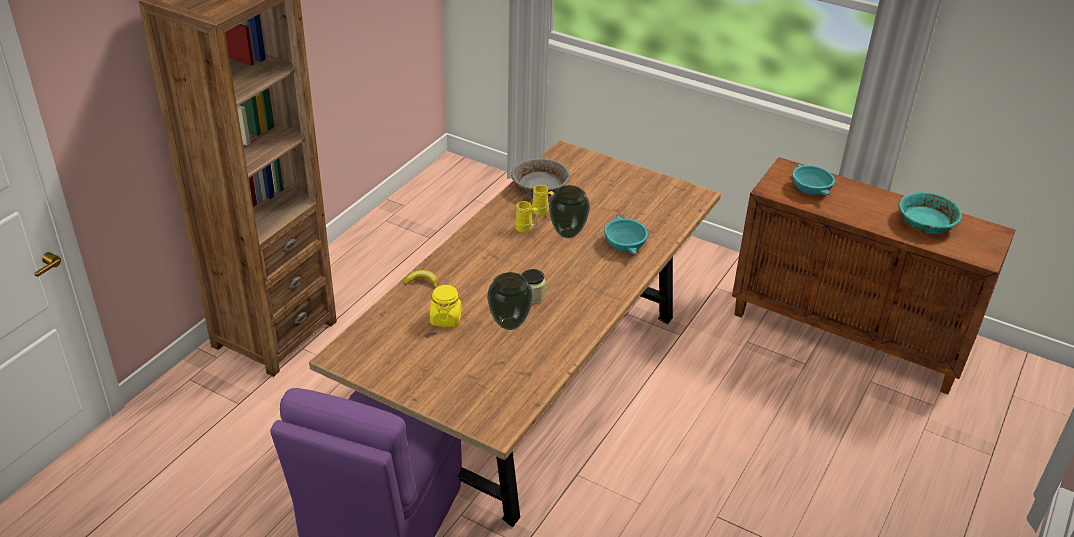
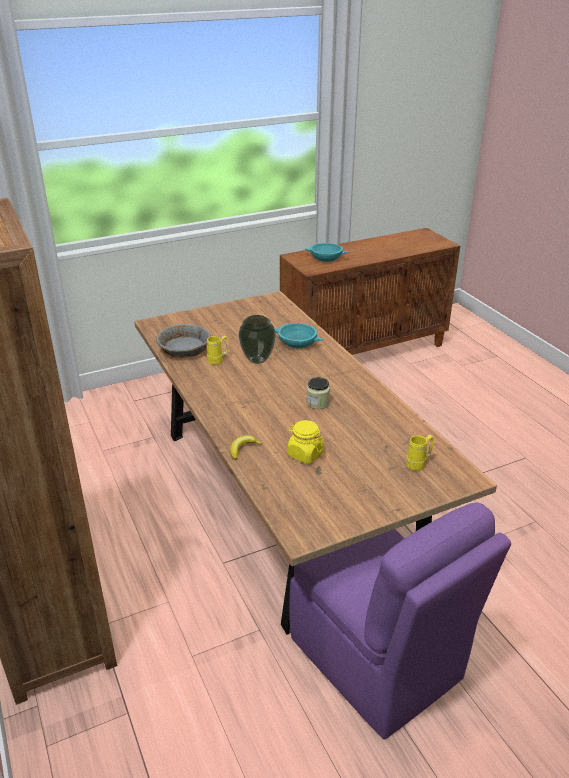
camera: 55 degrees left, 5 degrees down
(510, 324) = (342, 425): vase -> none
(526, 229) = (230, 375): yellow mug -> yellow mug (419, 464)
(925, 222) = (396, 244): turquoise bowl -> none

